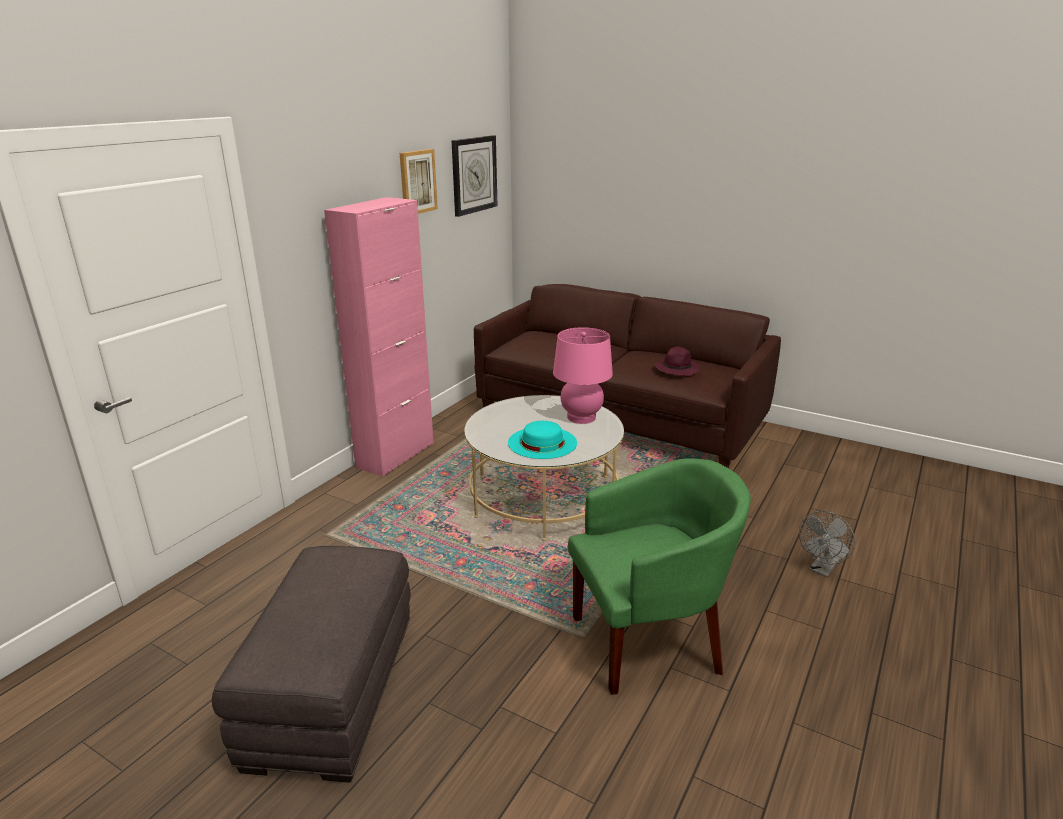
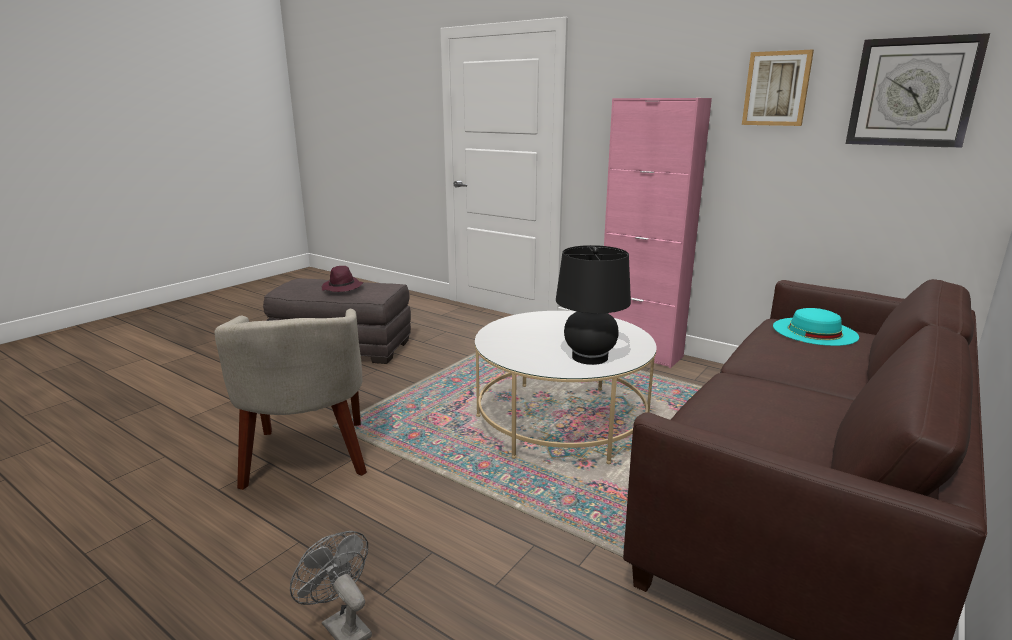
camera: 95 degrees right, 5 degrees down
(542, 442) = (525, 337): turquoise hat -> turquoise hat (814, 331)
(581, 417) = (590, 357): pink table lamp -> black table lamp
(650, 641) = (307, 457): green armchair -> beige armchair
(677, 369) = (755, 415): purple hat -> purple hat (342, 288)

